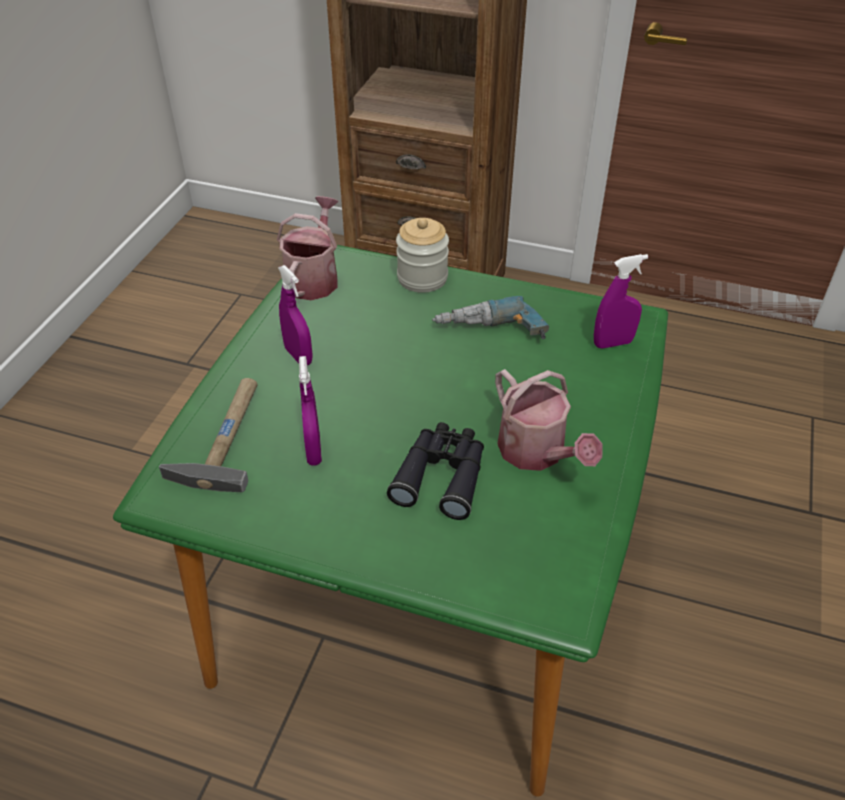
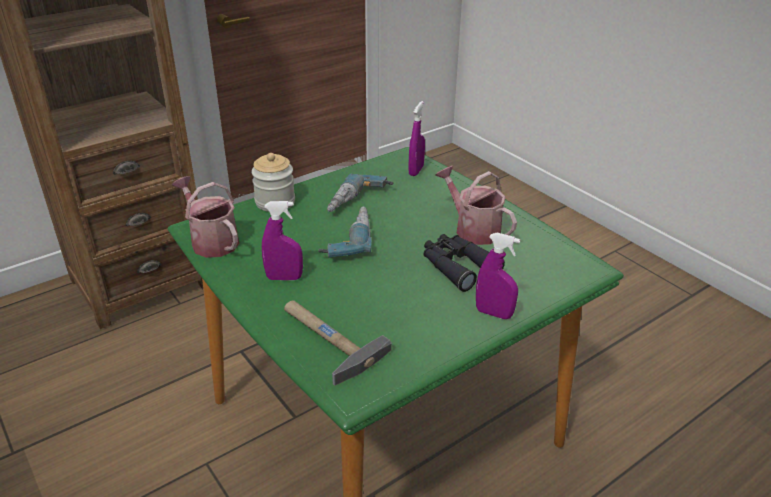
camera: 55 degrees left, 10 degrees down
(313, 451) = (384, 306): purple spray bottle -> purple spray bottle (493, 313)
(408, 362) = (346, 239): none -> power drill
(537, 453) = (473, 229): watering can -> watering can turned 135 degrees counterclockwise

